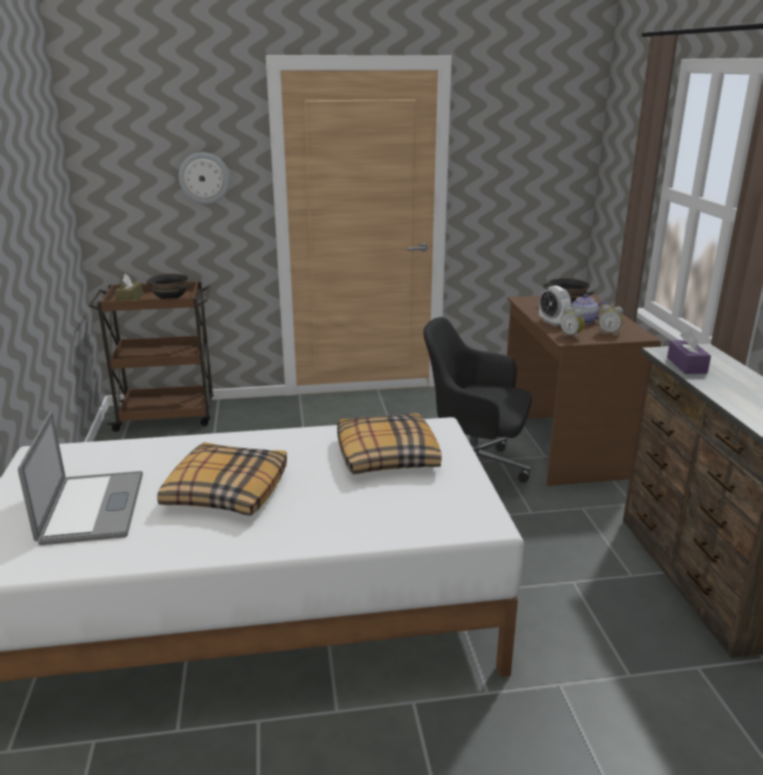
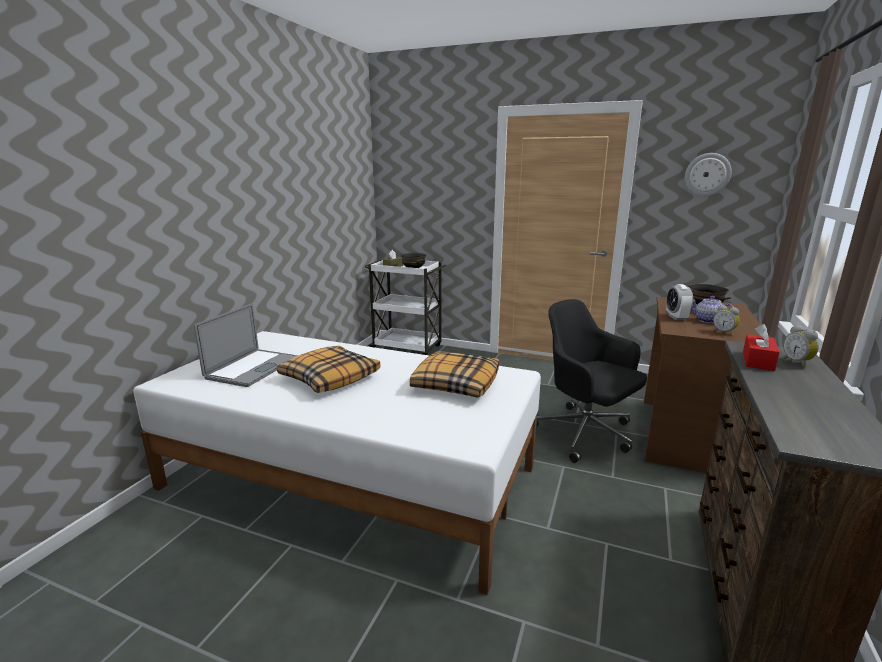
camera: 30 degrees right, 5 degrees down
(168, 415) = (407, 348): brown cart -> white cart
(204, 178) = (450, 191): wall clock -> wall clock (707, 174)
(571, 336) = (682, 328): alarm clock -> alarm clock (797, 362)
(686, 365) = (758, 361): purple tissue box -> red tissue box

